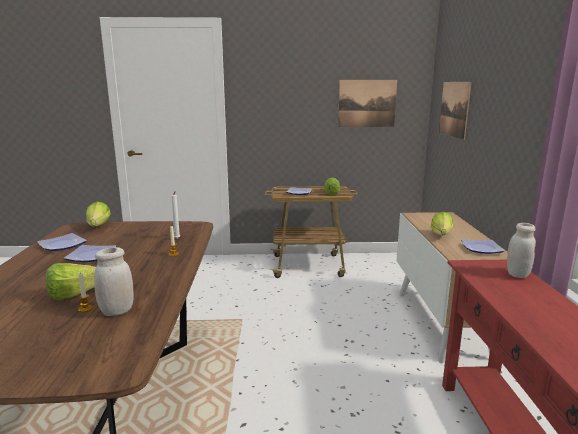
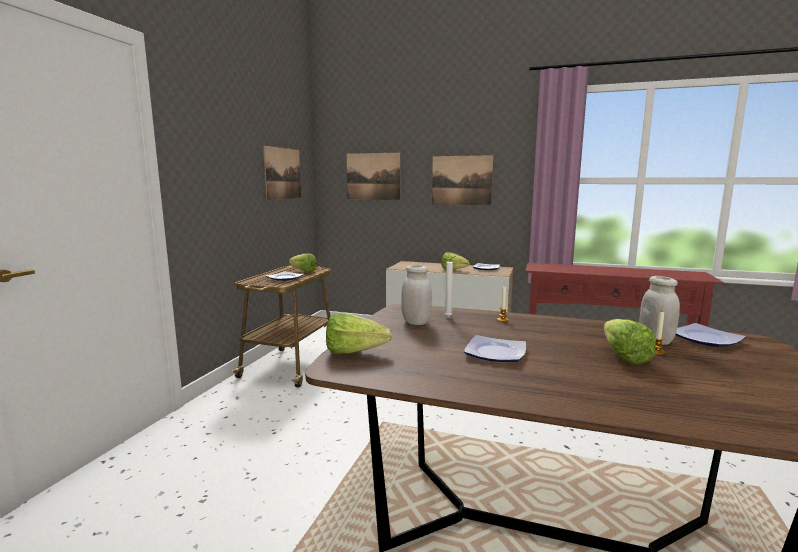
camera: 70 degrees left, 5 degrees down
(63, 245) = (436, 370): plate -> plate (705, 338)
(505, 123) = (461, 180): none -> picture
(517, 274) = (552, 265): white jar -> white jar (416, 322)

